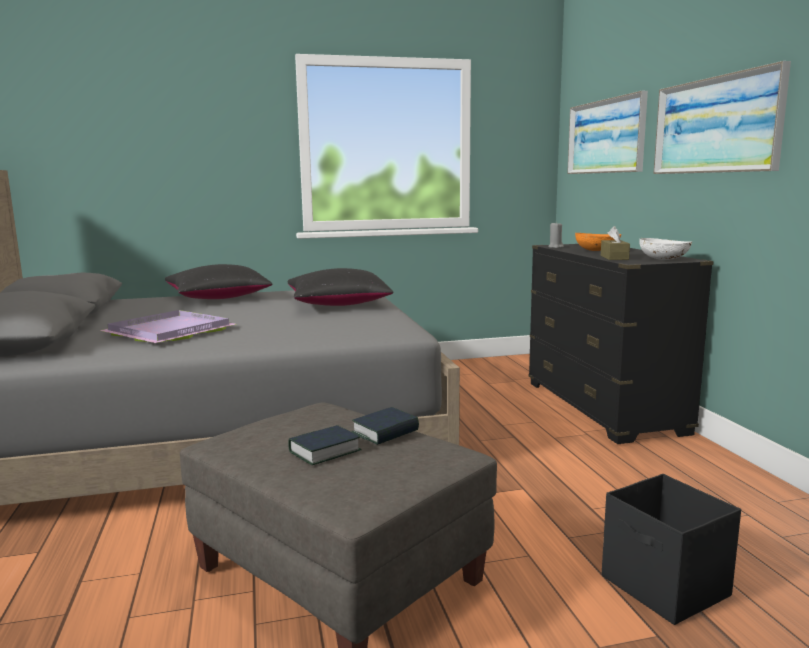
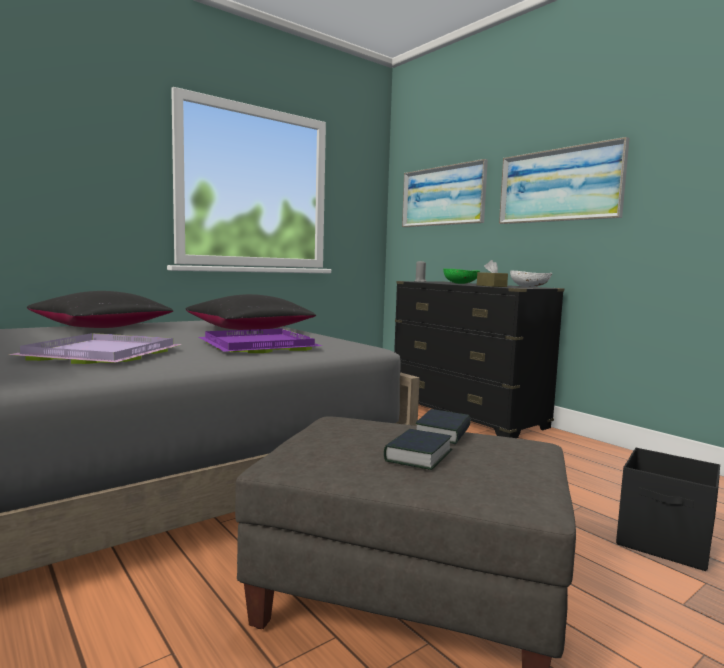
camera: 25 degrees left, 5 degrees down
(306, 326) = (255, 345): none -> purple tray
(596, 250) = (460, 283): orange bowl -> green bowl

